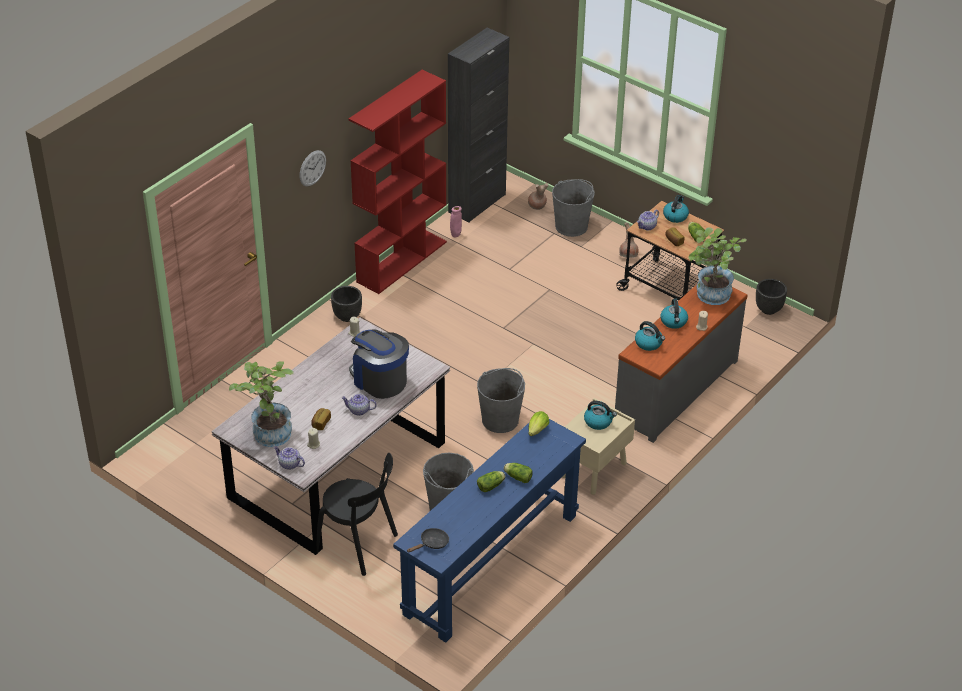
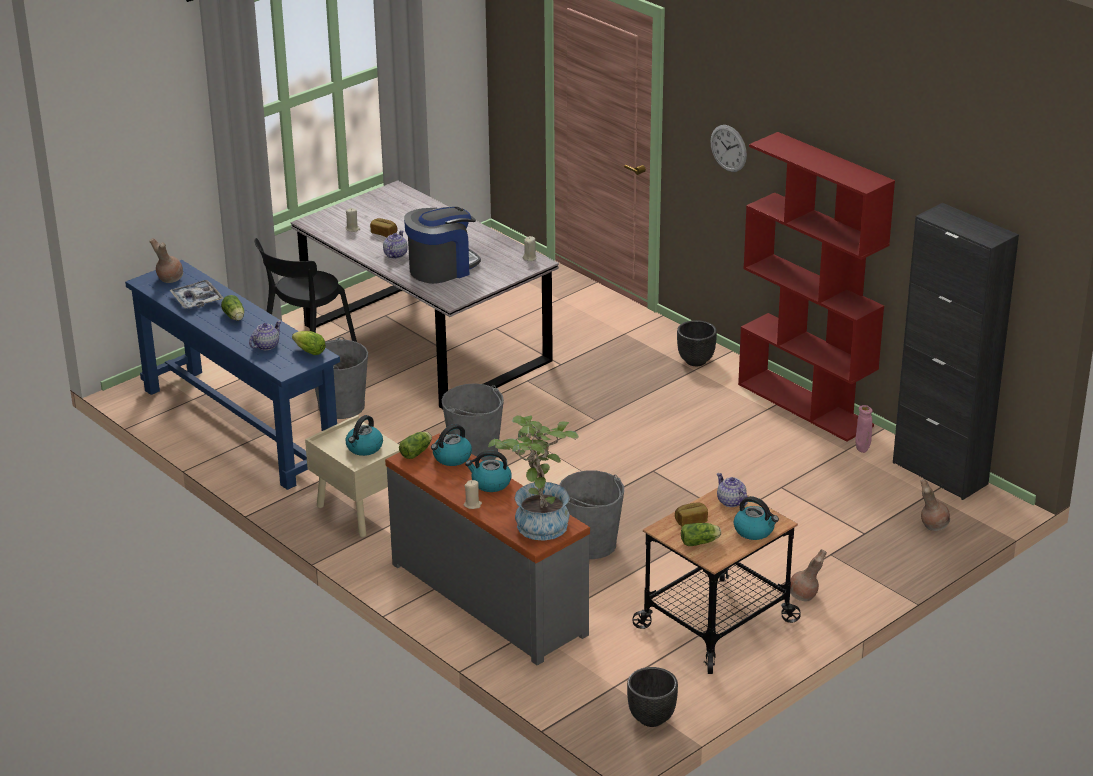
camera: 100 degrees right, 10 degrees down
(268, 431) = (384, 207): potted plant -> none
(289, 464) = (329, 216): teapot -> teapot (266, 345)
(432, 543) = (169, 279): black frying pan -> brown vase
(466, 516) = (197, 299): none -> tray
(517, 477) = (240, 333): lettuce -> lettuce (417, 452)
(571, 226) = (881, 551): grey bucket -> grey bucket (591, 544)

